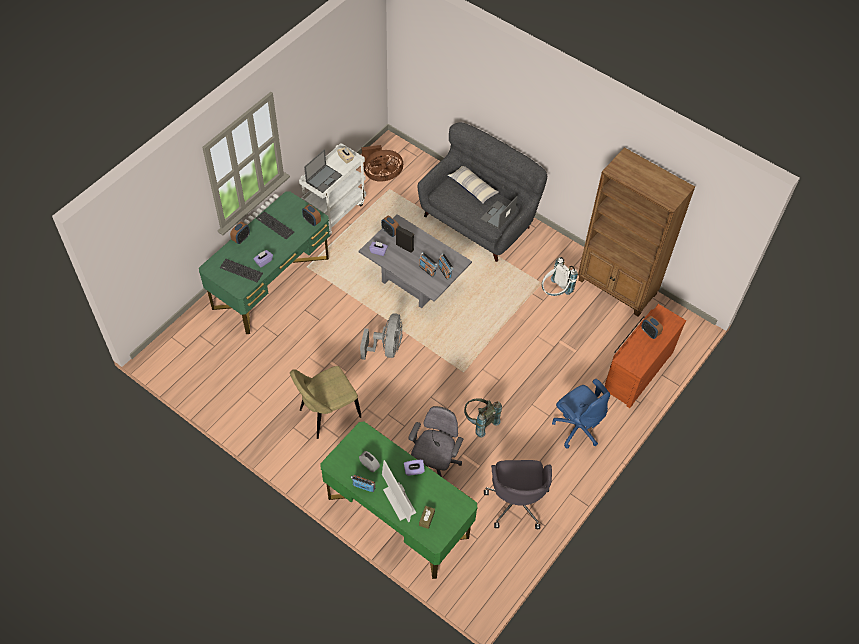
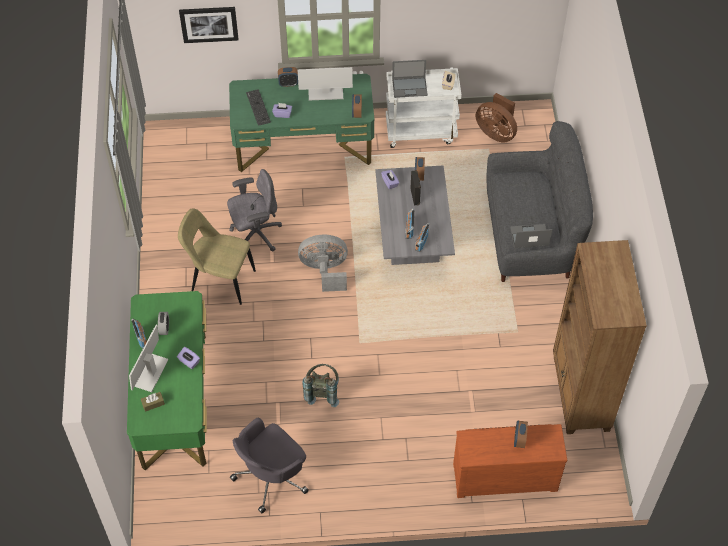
camera: 50 degrees right, 0 degrees up
(165, 231) = (209, 24): none -> picture
(275, 225) = (325, 93): keyboard -> monitor
(386, 348) = (325, 271): grey fan -> grey fan turned 150 degrees counterclockwise
(434, 464) = (248, 389): grey office chair -> grey office chair (255, 234)
(473, 187) = (539, 197): pillow -> none
(555, 292) = (519, 349): white backpack -> none
(577, 427) = (393, 470): blue office chair -> none

